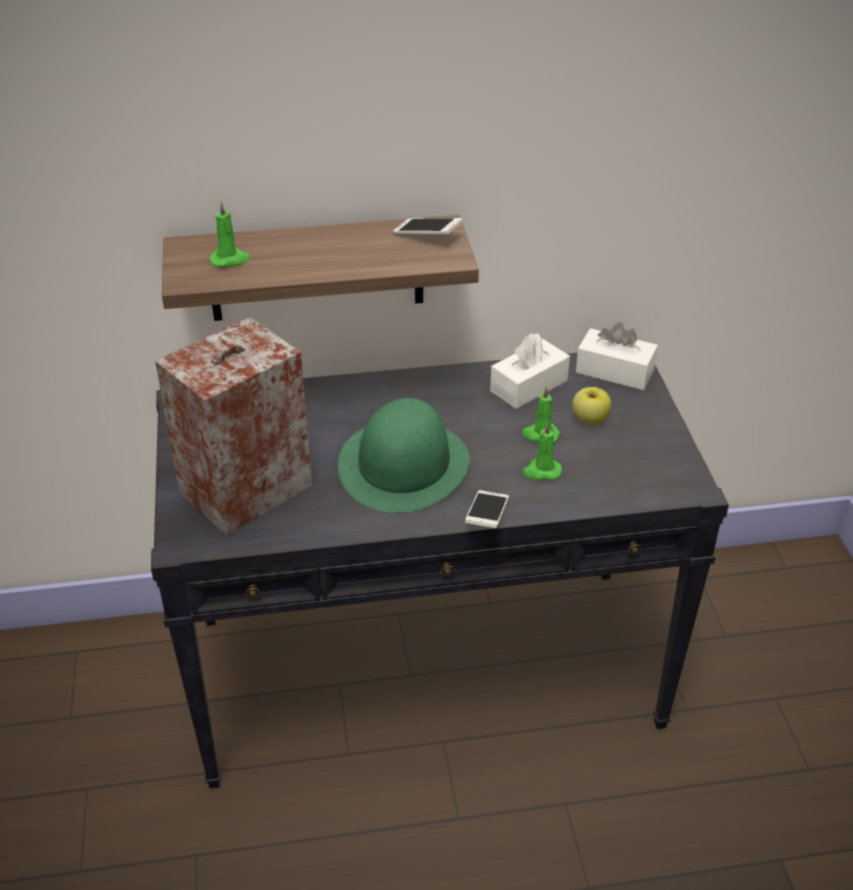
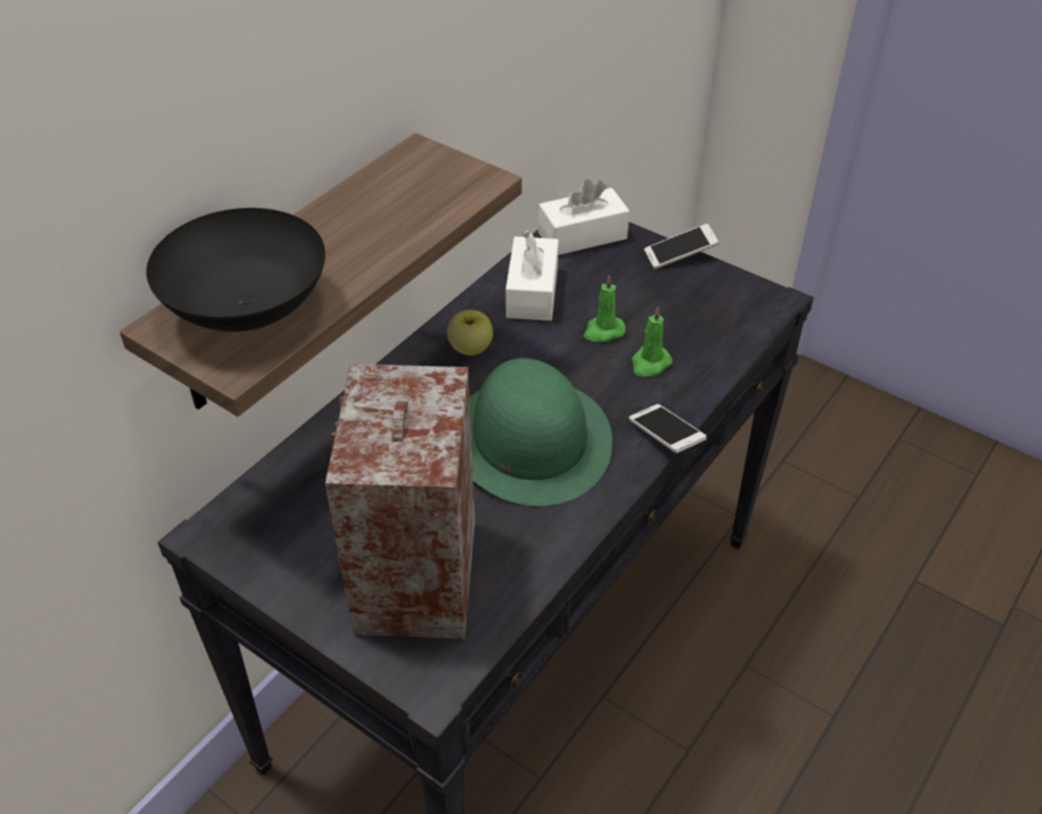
camera: 45 degrees left, 5 degrees up
(230, 259) = (250, 310): green candle -> black bowl
(427, 236) = (421, 169): phone -> phone (680, 255)
(589, 419) = (621, 291): apple -> apple (470, 348)

